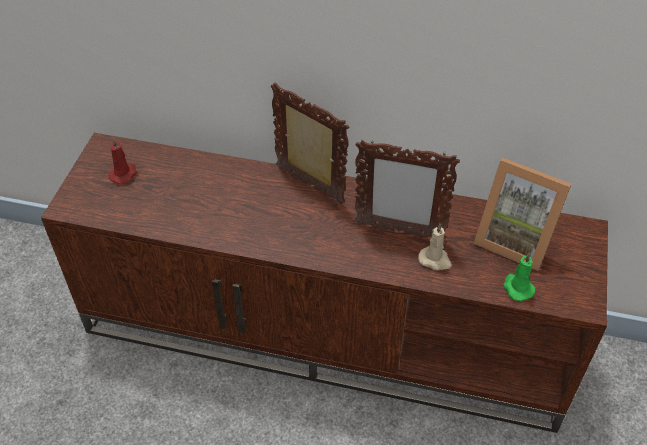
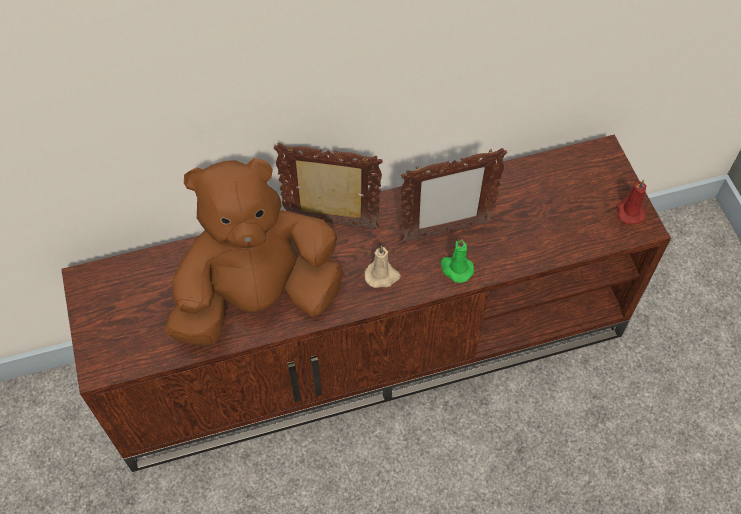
camera: 30 degrees left, 10 degrees up
(124, 174) = (132, 301): red candle -> red candle (629, 211)
(214, 212) = (258, 298): none -> brown plush toy
(435, 260) = (496, 246): beige candle -> beige candle (382, 276)
(515, 239) = (550, 190): picture frame -> none
(517, 287) = (580, 238): green candle -> green candle (456, 268)

